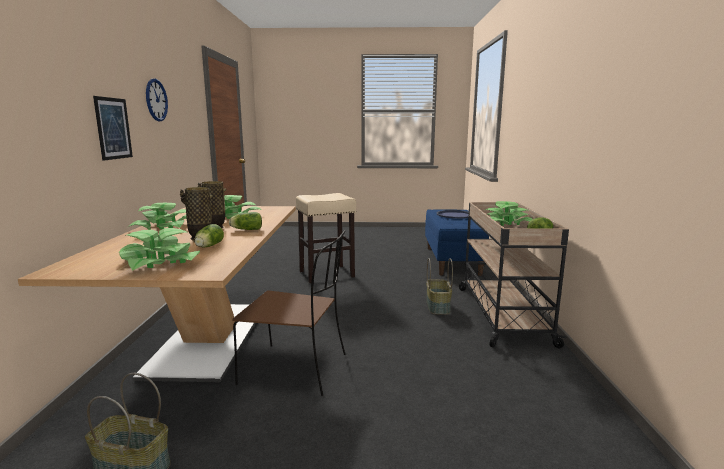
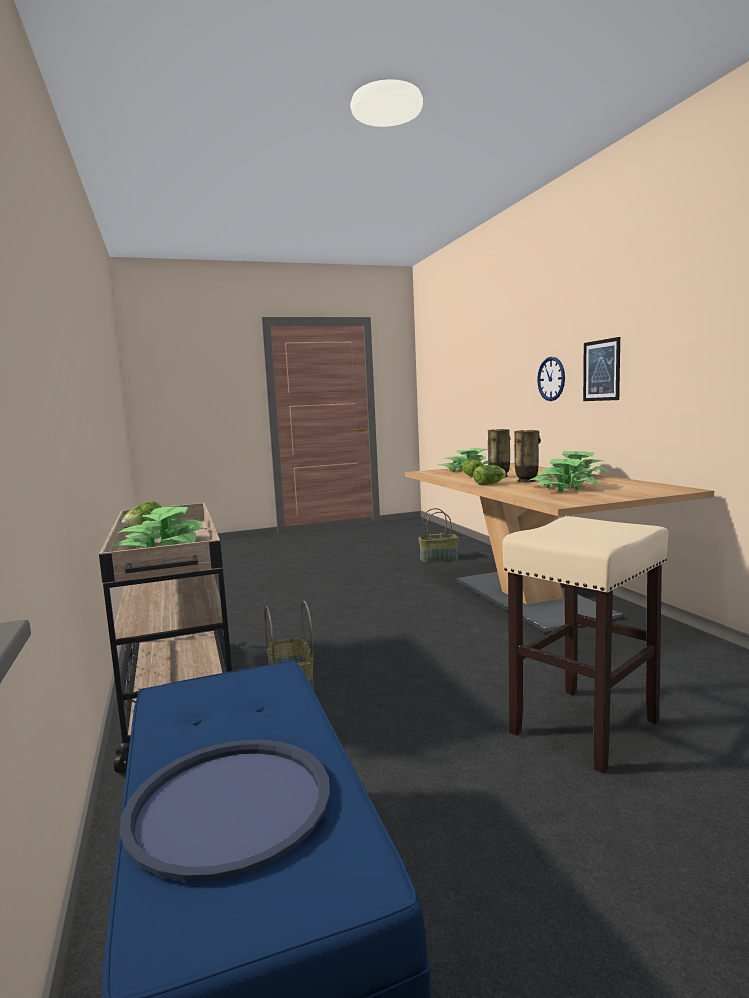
camera: 160 degrees right, 5 degrees down
(156, 100) = (680, 322): wall clock -> wall clock (551, 379)
(297, 369) = (411, 597): brown chair -> none

